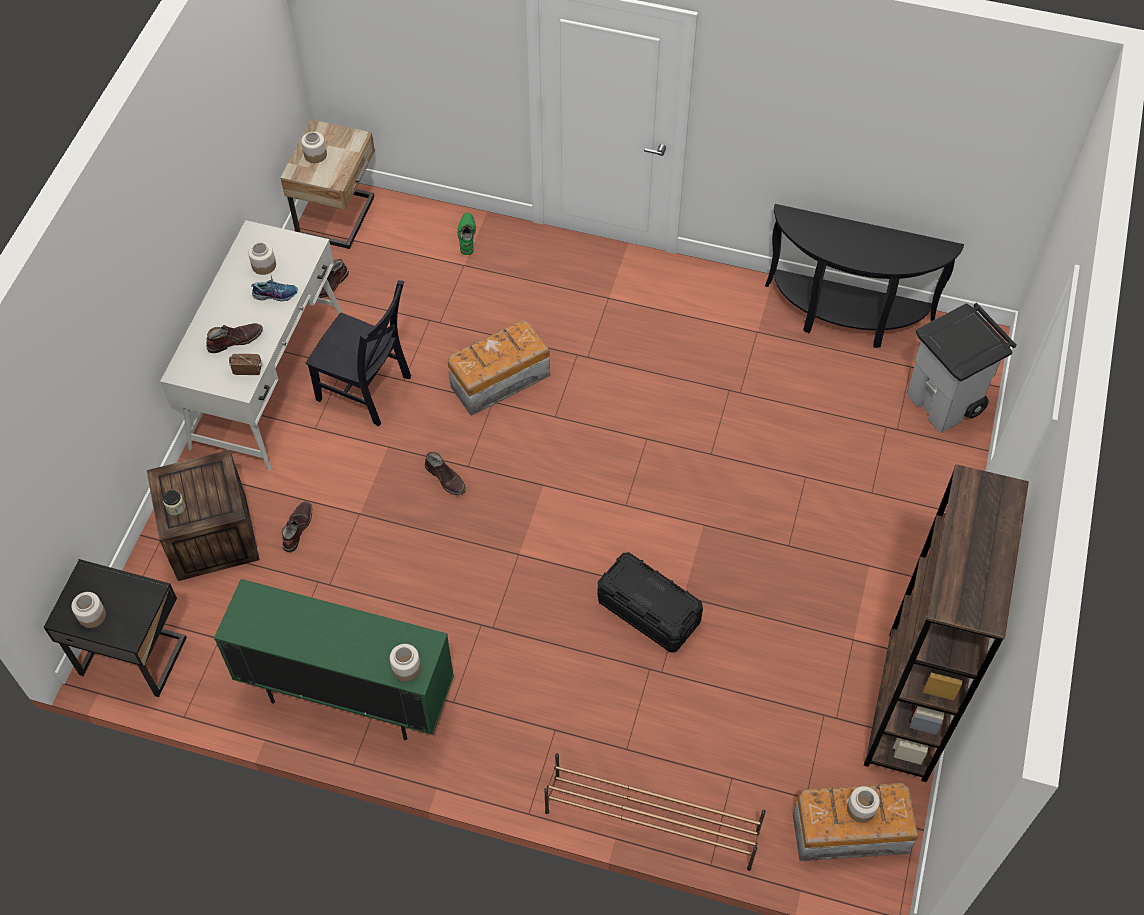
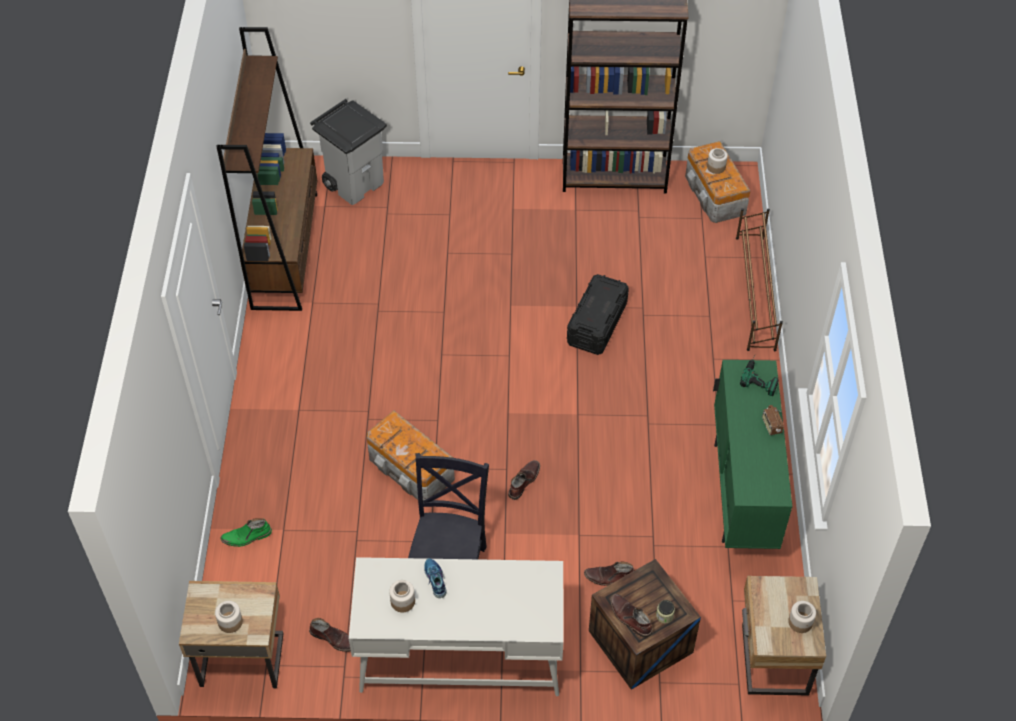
camera: 105 degrees left, 5 degrees down
(134, 653) = (771, 660): black nightstand -> beige nightstand
(235, 340) = (498, 595): brown boot -> brown boot (630, 618)
(247, 369) = (527, 573): radio -> radio (771, 426)
(406, 668) = (761, 376): jar -> power drill
(845, 318) = (285, 250): black console table -> brown bookcase

